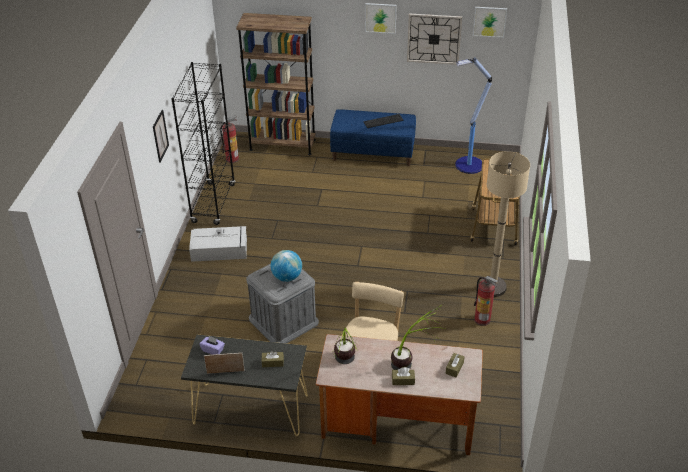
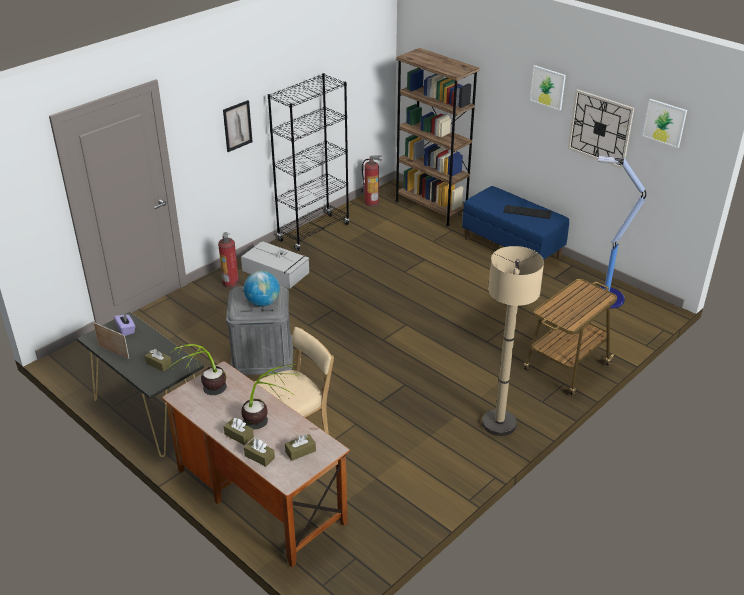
camera: 35 degrees right, 5 degrees down
(433, 386) = (259, 457): none -> brown tissue box
(482, 319) = (452, 448): fire extinguisher -> fire extinguisher (231, 283)

